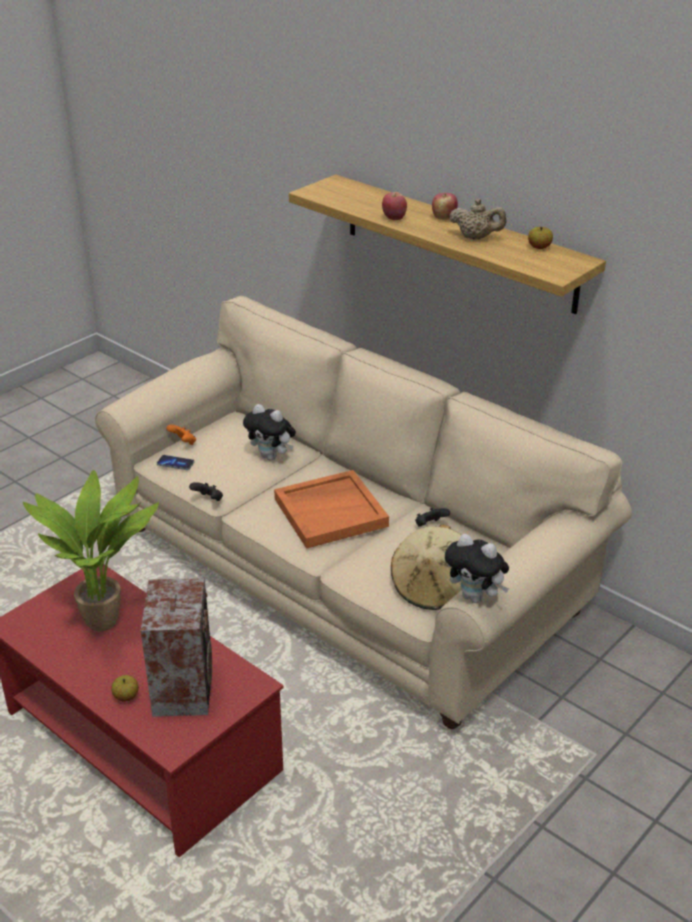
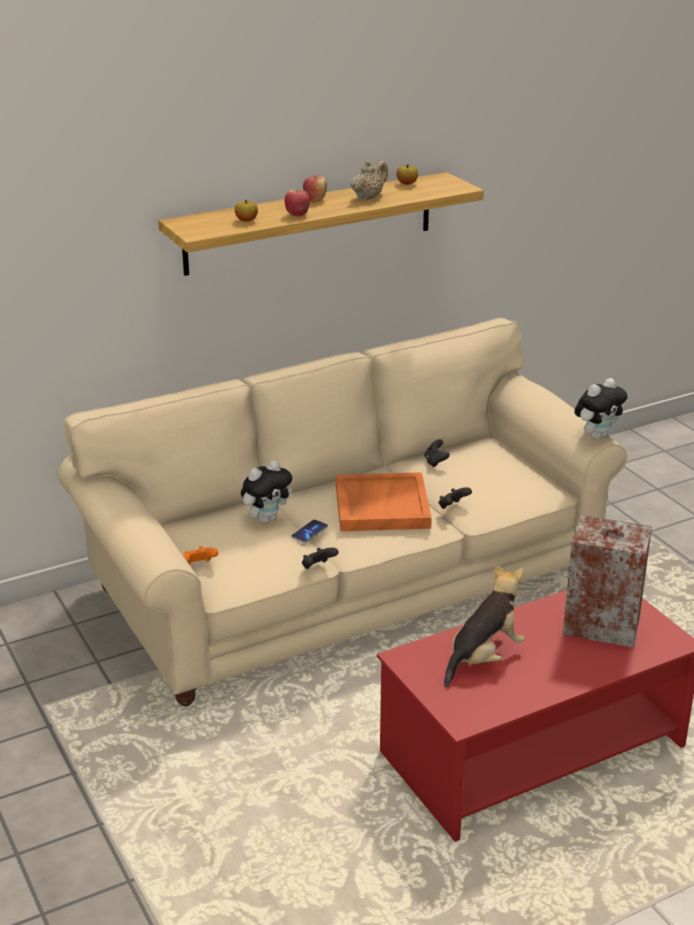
camera: 70 degrees left, 5 degrees down
(107, 620) = (483, 657): potted plant -> plush toy
(126, 697) = (602, 659): apple -> apple (246, 220)
(175, 463) = (237, 576): phone -> phone (309, 532)
(351, 553) = (453, 507): none -> black game controller
(432, 587) = (521, 479): beige hat -> none

